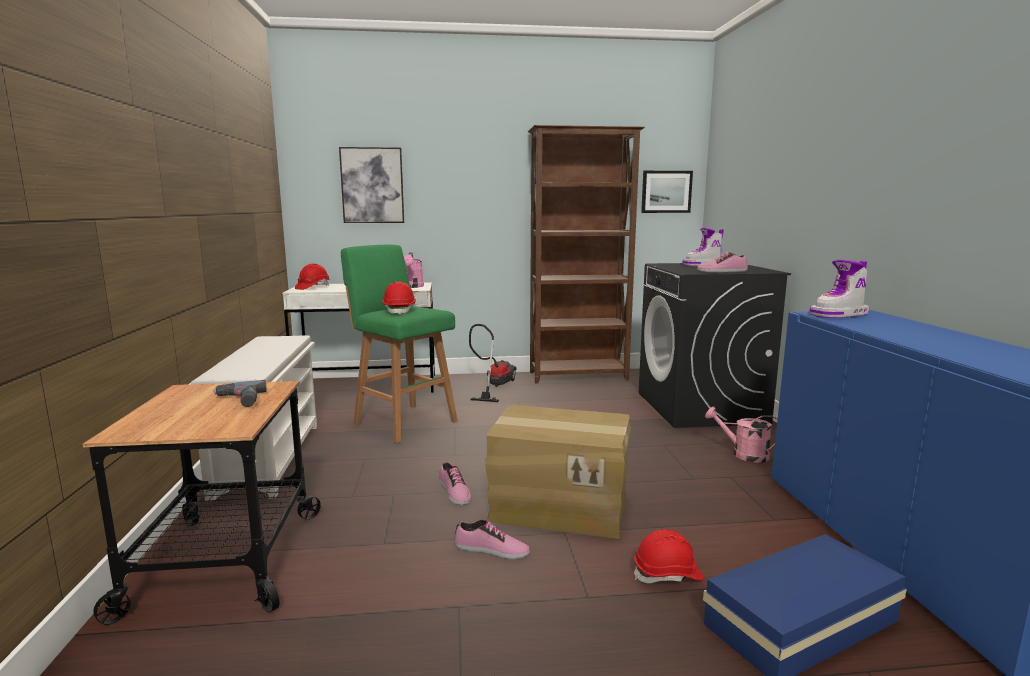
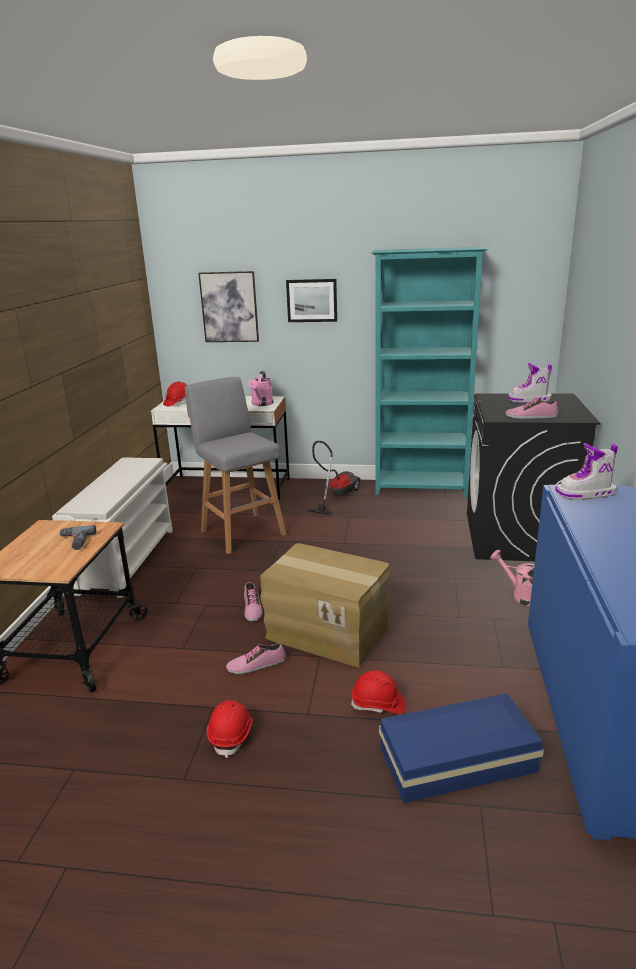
camera: 15 degrees right, 10 degrees up
(400, 310) = (232, 442): red hard hat -> red hard hat (232, 735)
(403, 422) = (241, 531): green stool -> grey stool
(491, 550) = (256, 664): shoe -> shoe turned 135 degrees clockwise
(579, 376) = (421, 489): brown bookcase -> turquoise bookcase
(666, 192) = (520, 307): picture -> picture (312, 300)

